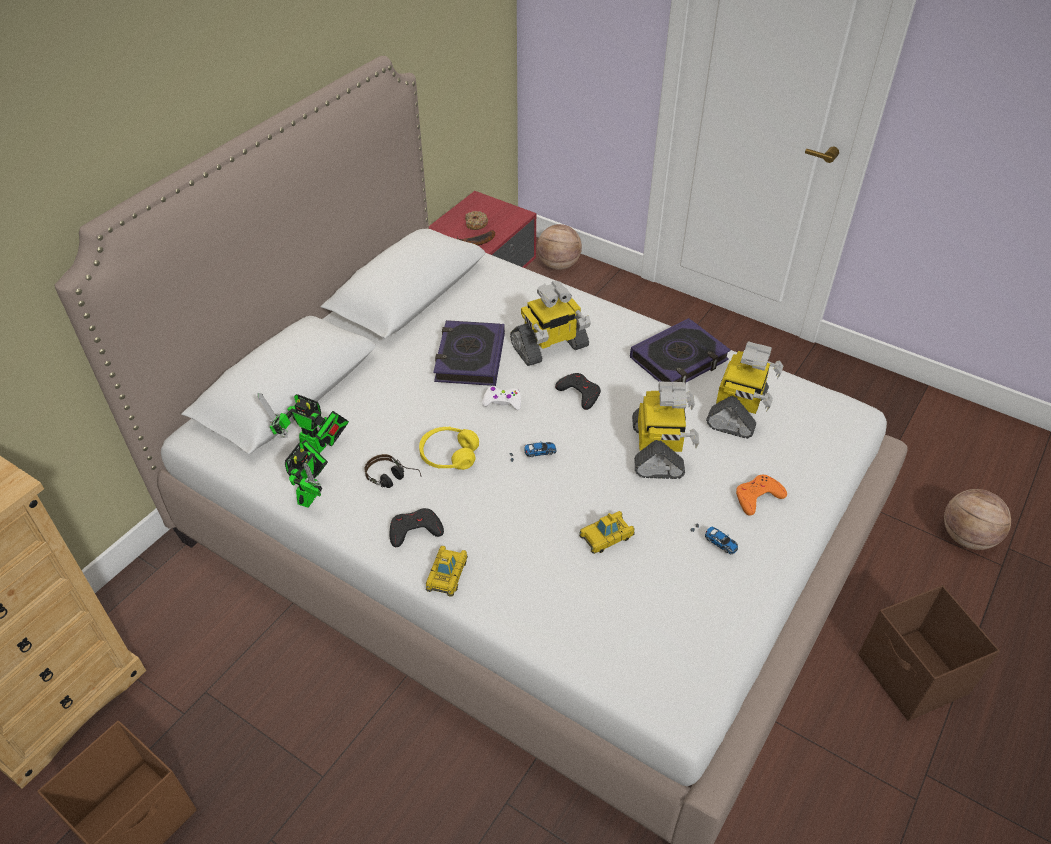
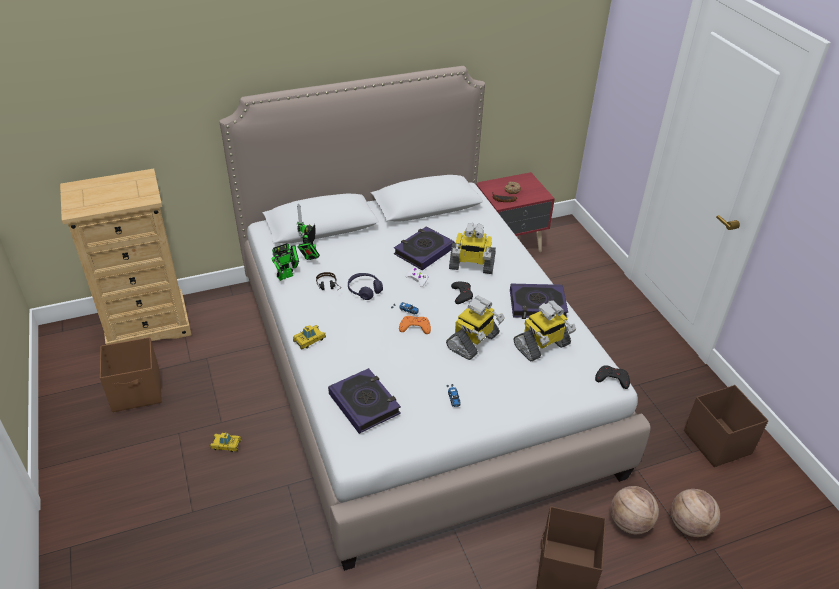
camera: 35 degrees right, 5 degrees down
(317, 447) = (309, 256): toy robot -> toy robot turned 45 degrees clockwise
(415, 530) = (315, 314): black game controller -> black game controller (612, 379)
(449, 455) = (364, 290): yellow headphones -> purple headphones
(558, 265) = (577, 244): basketball -> basketball (629, 522)
(606, 536) = (399, 364): toy car -> toy car (226, 444)
(622, 622) = (364, 403): none -> book
(757, 497) = (501, 391): orange game controller -> orange game controller (415, 327)
(903, 425) = (717, 441): none -> brown storage box

